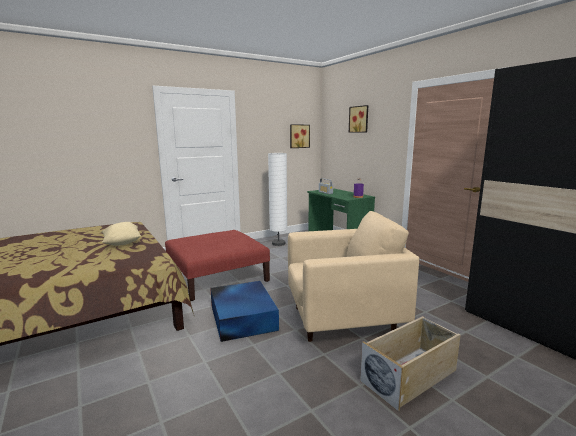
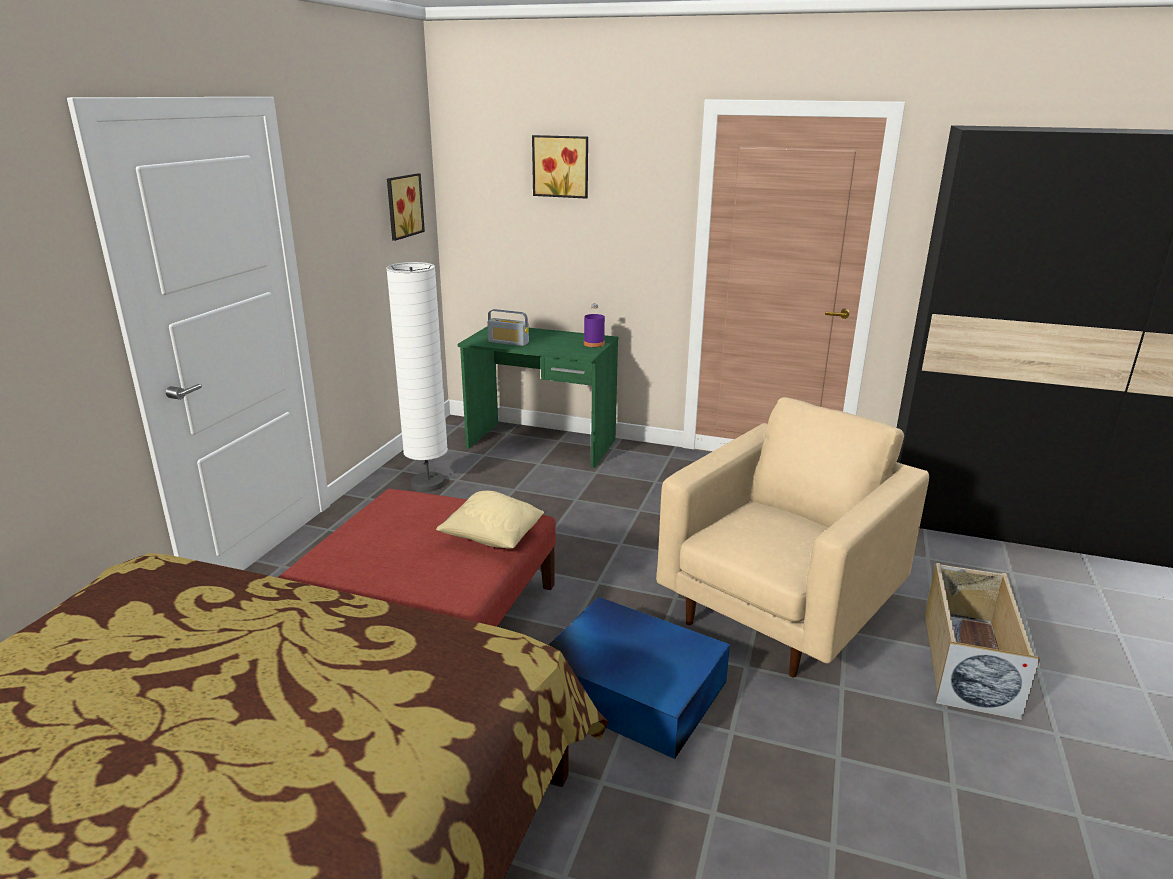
camera: 40 degrees left, 10 degrees up
(122, 243) = (308, 644): beige pillow -> beige pillow (492, 538)

